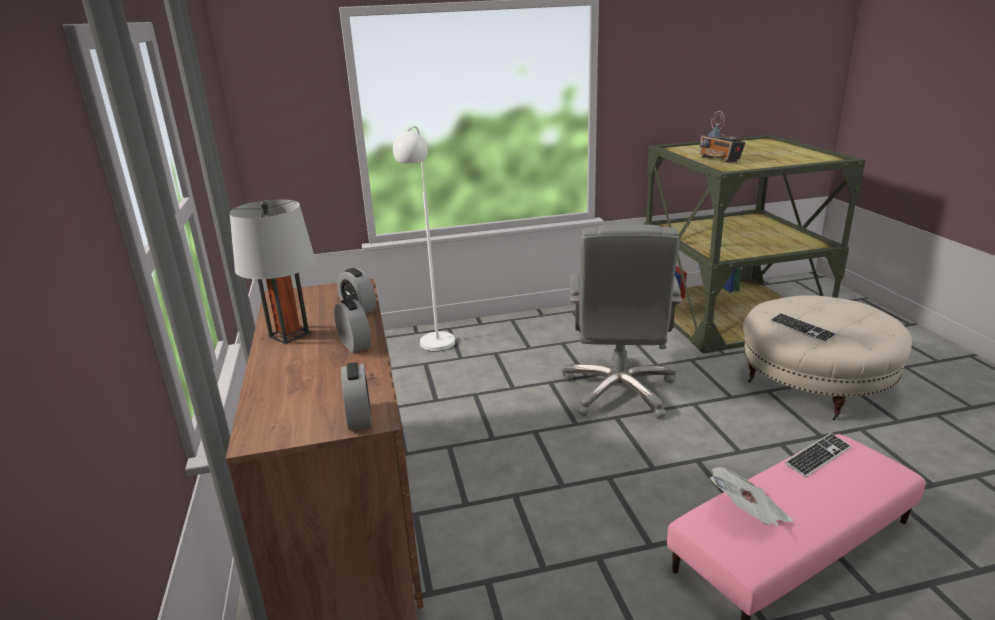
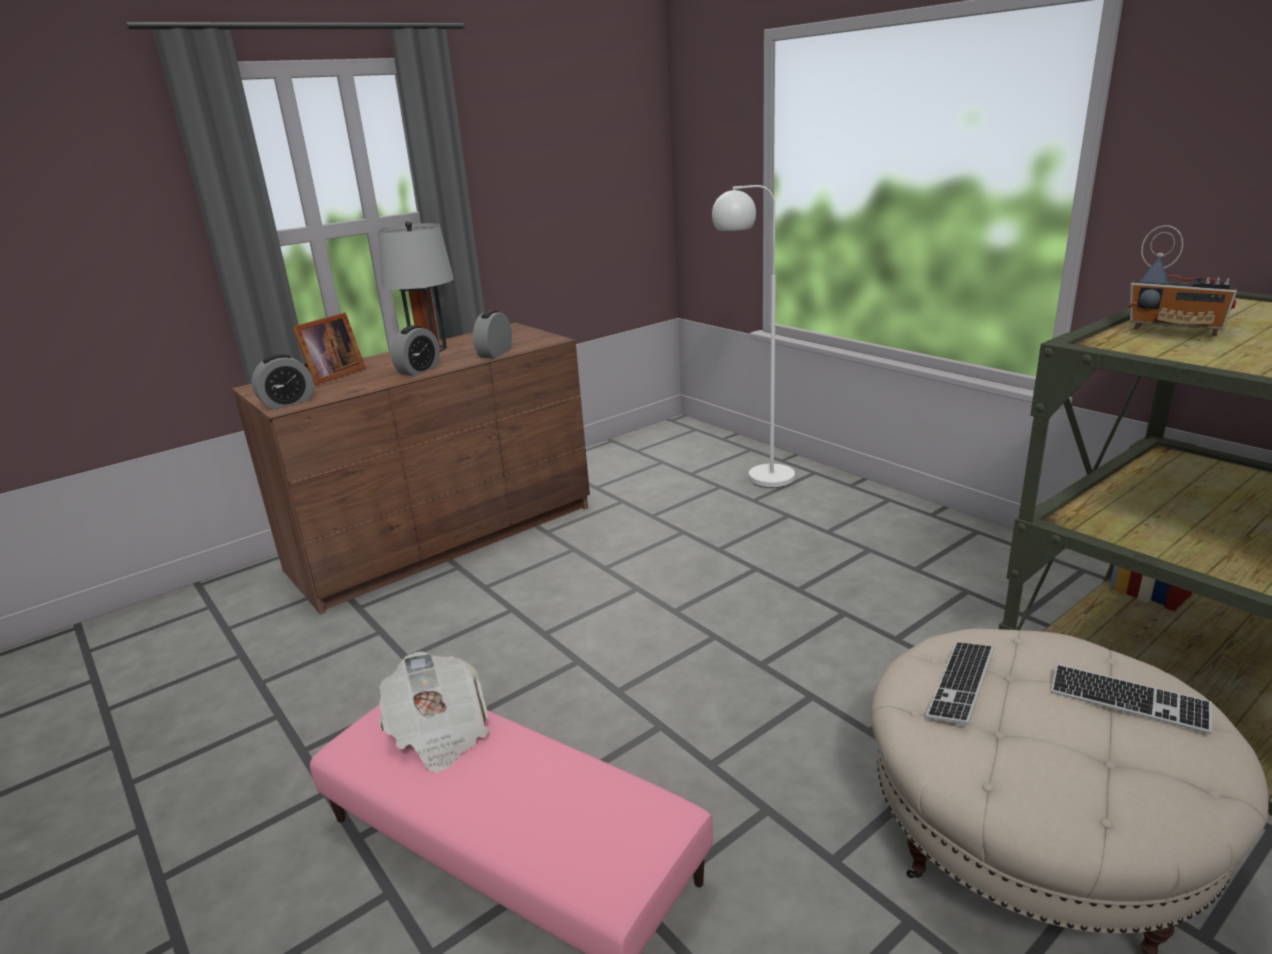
camera: 65 degrees right, 0 degrees up
(291, 390) = (331, 376): none -> picture frame
(619, 390) = (787, 622): grey office chair -> none
(720, 160) = (1174, 332): radio -> radio turned 90 degrees counterclockwise
(818, 456) = (608, 786): keyboard -> keyboard (1128, 701)

